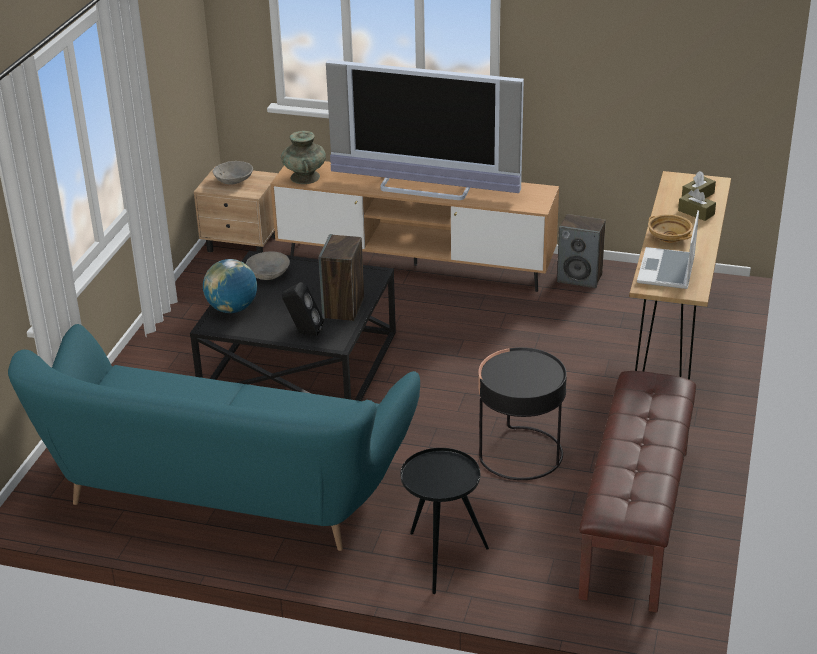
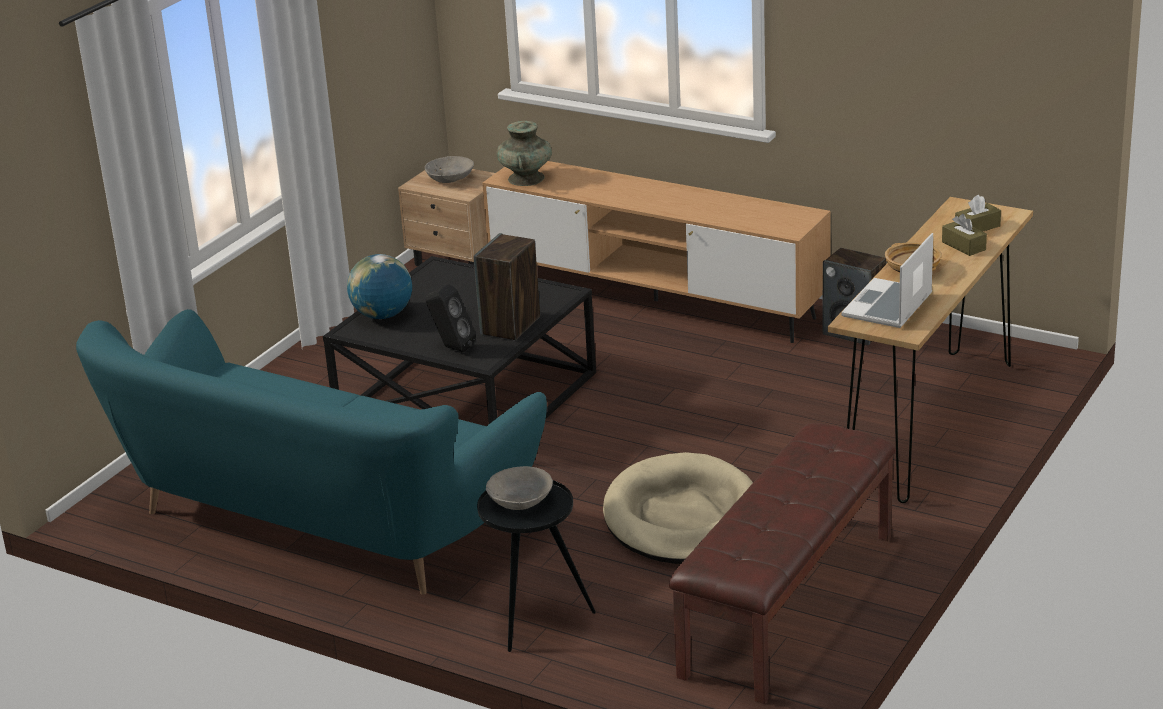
camera: 15 degrees right, 5 degrees down
(268, 274) = (442, 282): grey bowl -> grey bowl (520, 500)
(426, 187) = (665, 200): television -> none
(520, 454) = (683, 518): black side table -> beige dog bed

